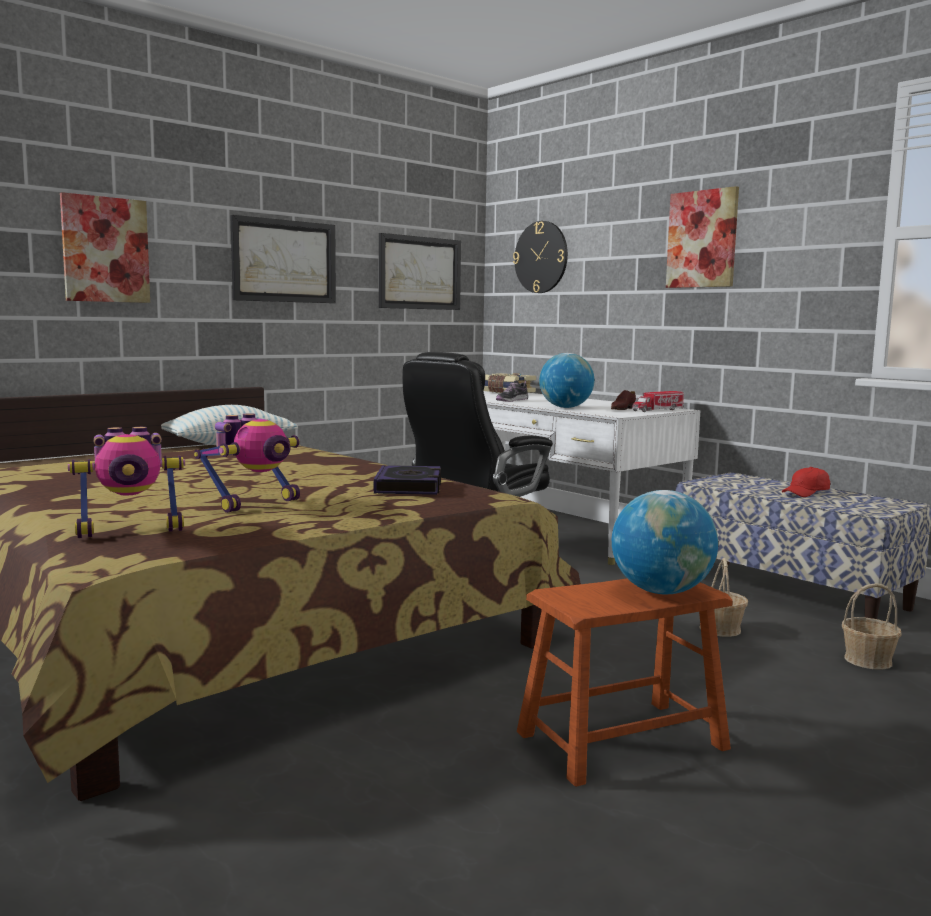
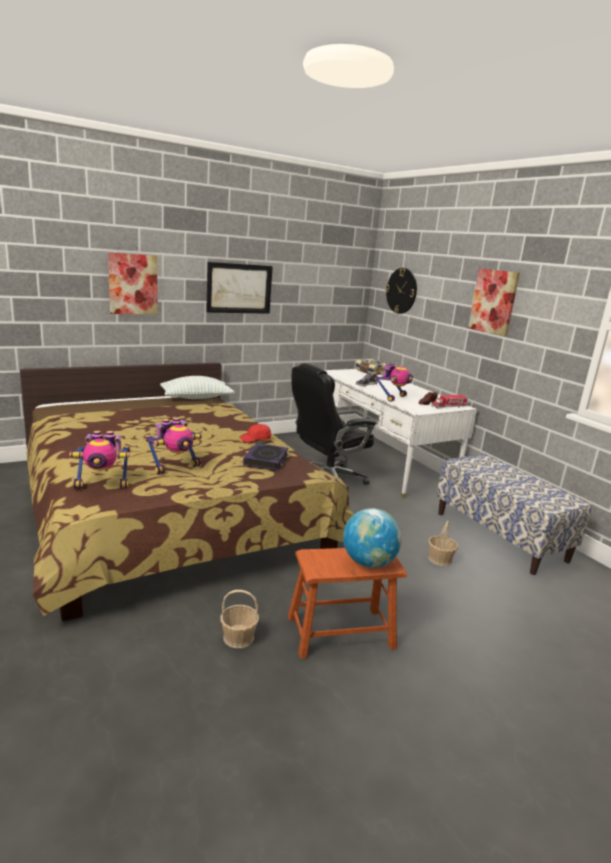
camera: 10 degrees right, 10 degrees up
(419, 273) = (325, 294): picture -> none
(565, 407) = (392, 397): globe -> toy robot
(806, 493) = (517, 482): red cap -> red cap (255, 439)
(868, 660) = (516, 598): basket -> basket (238, 637)

